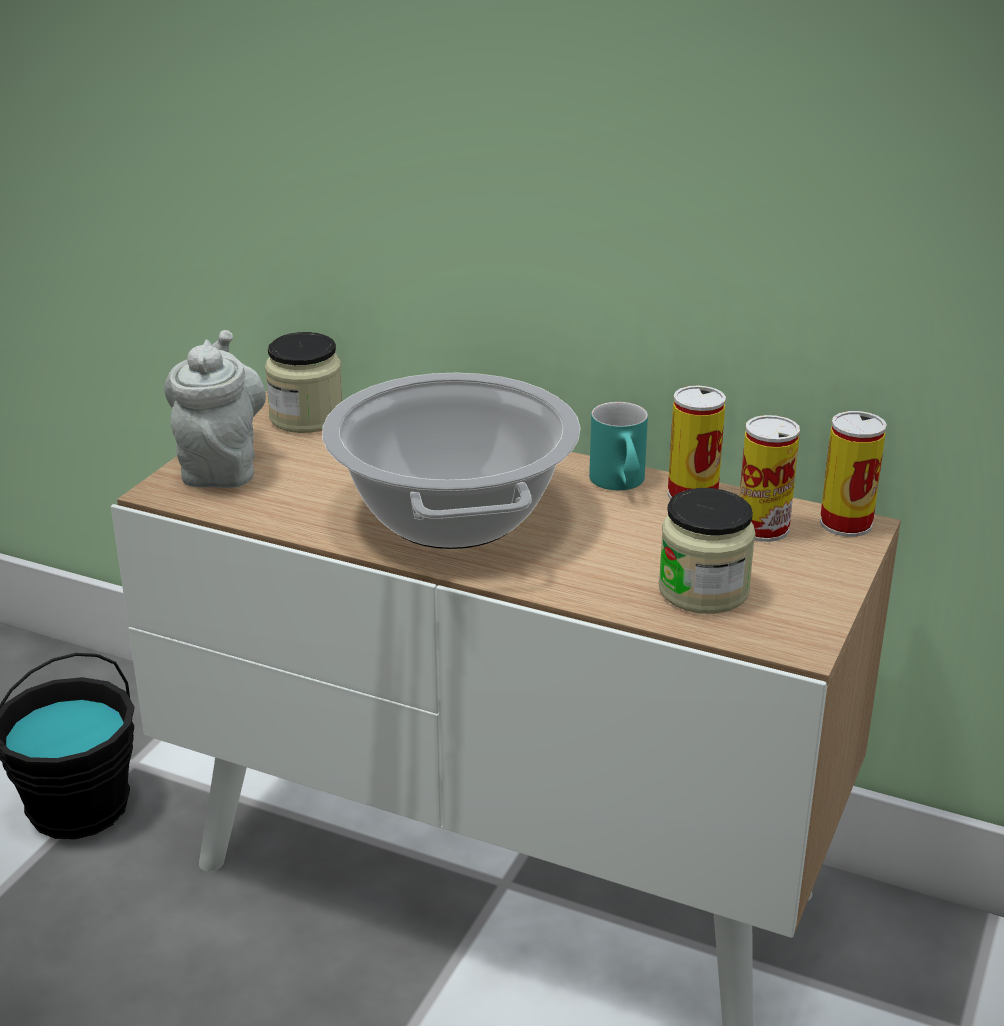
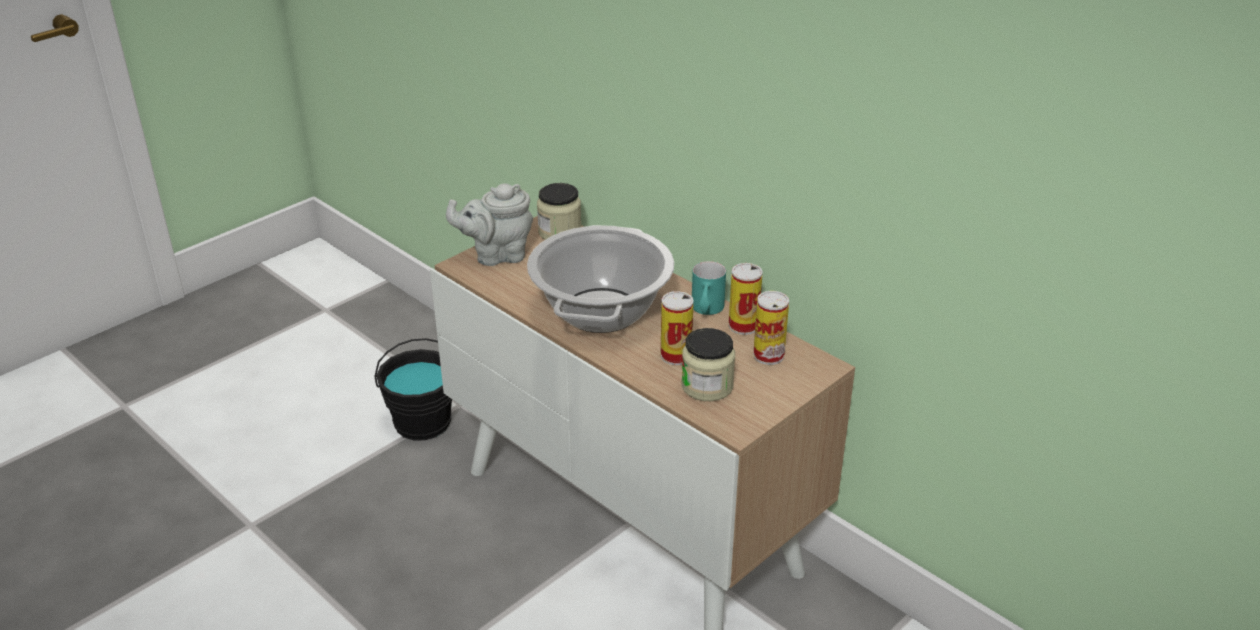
camera: 20 degrees right, 5 degrees up
(220, 466) = (497, 255): grey teapot -> grey teapot turned 120 degrees counterclockwise
(846, 523) = (819, 362): can -> can (676, 355)

